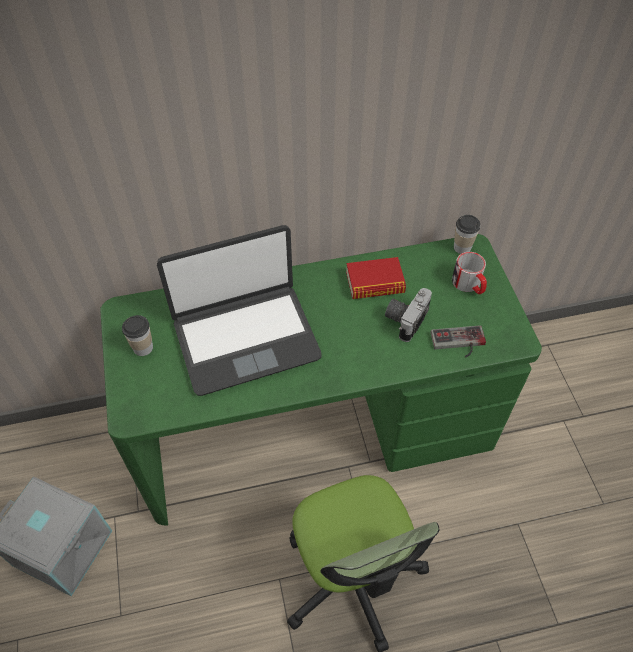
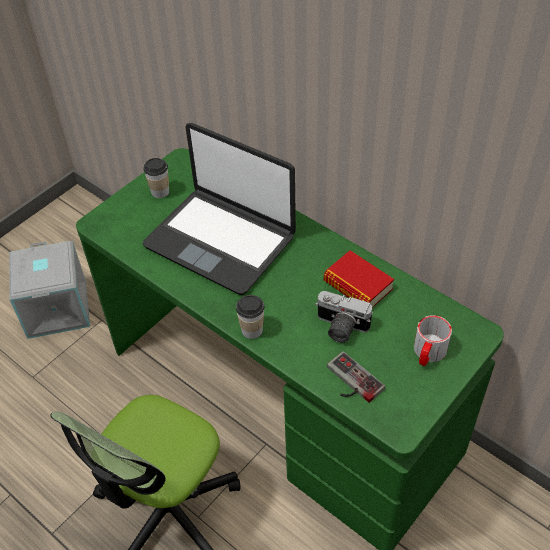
camera: 55 degrees right, 5 degrees down
(405, 319) = (340, 328): camera -> camera turned 150 degrees counterclockwise
(462, 247) = (468, 323): cup -> cup (252, 330)

